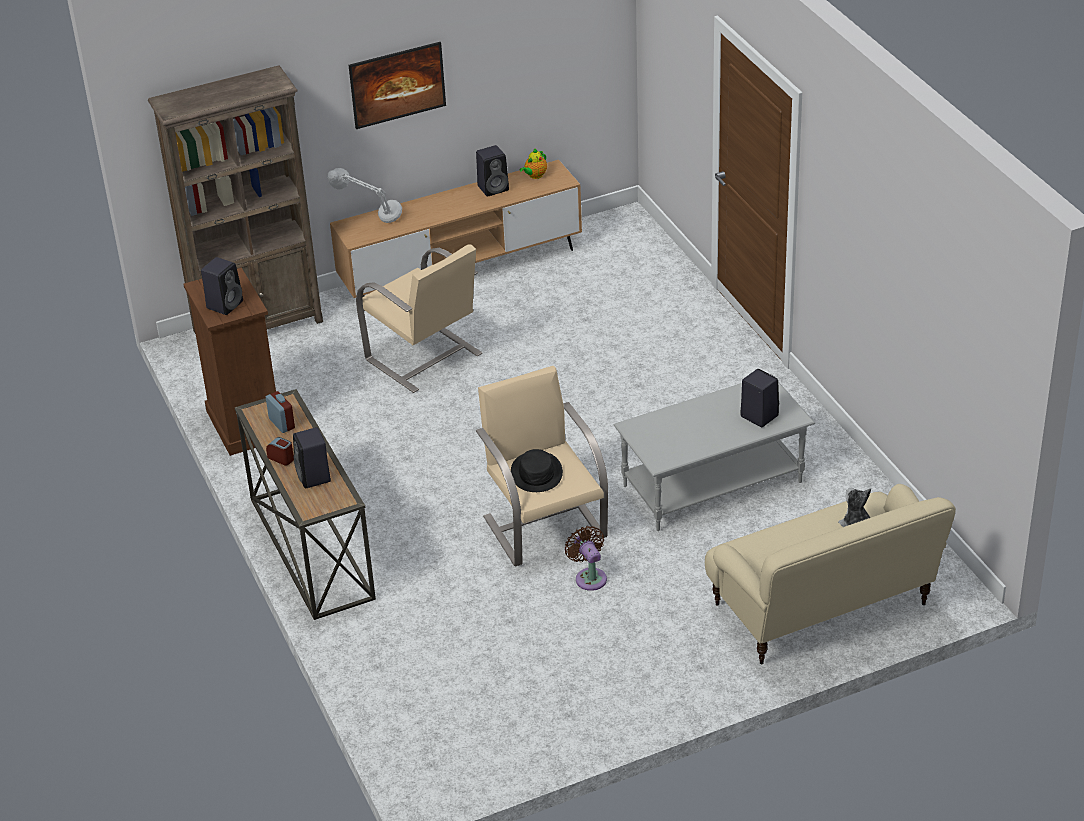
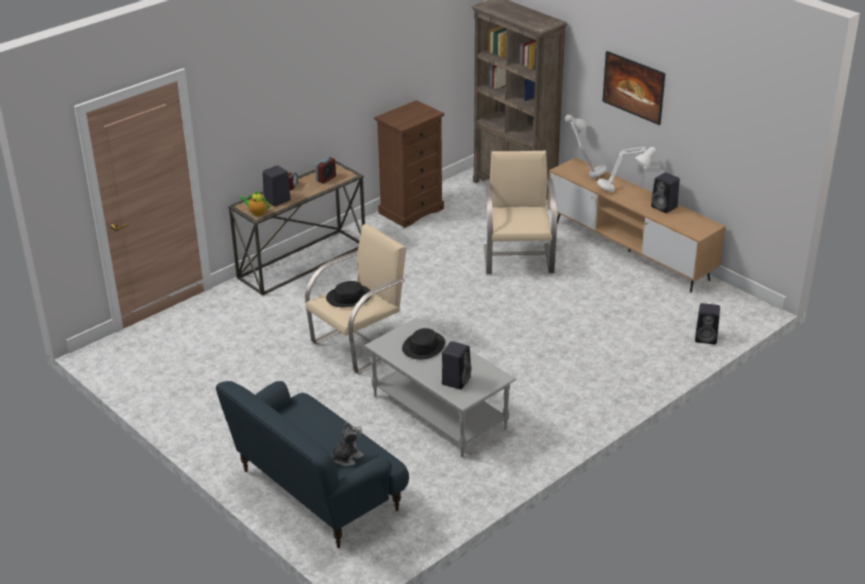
camera: 70 degrees right, 5 degrees down
(225, 304) = (401, 116): black speaker -> black speaker (706, 338)
(424, 357) = (518, 258): beige armchair -> beige armchair turned 150 degrees clockwise
(441, 207) = (623, 192): none -> white table lamp
(535, 176) = (694, 220): teapot -> teapot (257, 213)
(589, 577) = (313, 375): brown fan -> none
(679, 428) = (423, 346): none -> black hat
(823, 607) = (317, 492): beige sofa -> blue sofa

